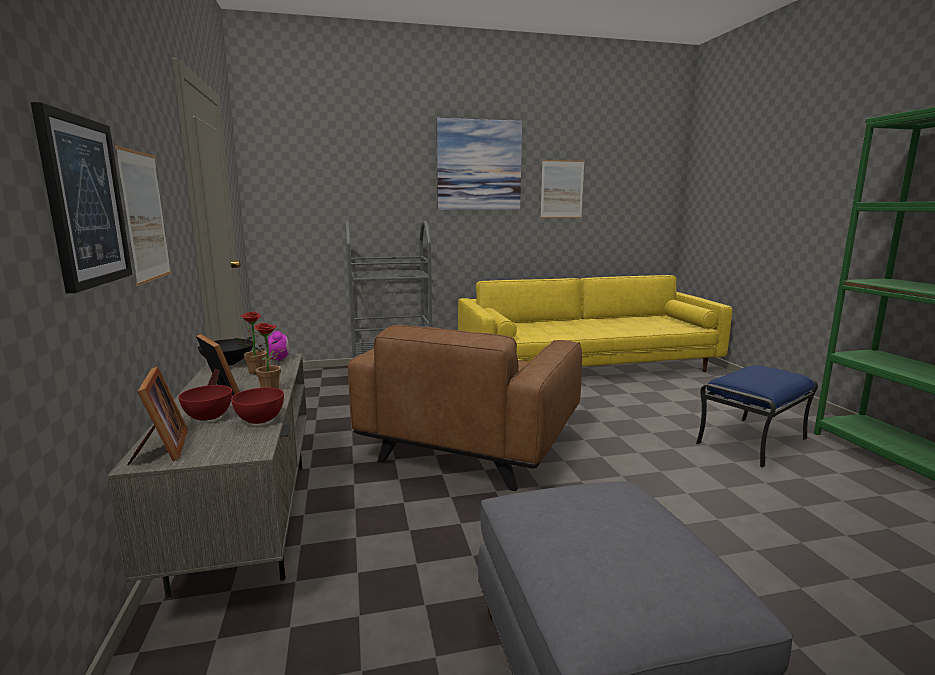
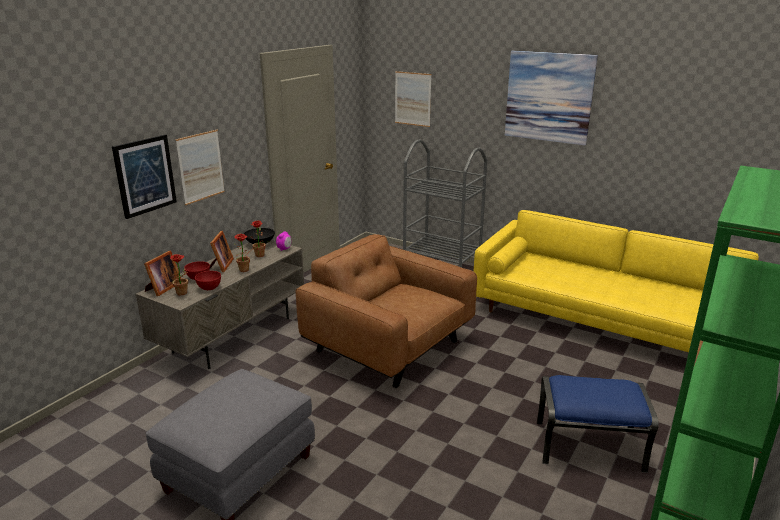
camera: 45 degrees right, 10 degrees up
(225, 439) = (184, 293): none -> potted plant
(471, 445) = (388, 346): brown armchair -> brown armchair turned 60 degrees clockwise
(562, 189) = (638, 129): picture -> picture (412, 99)

